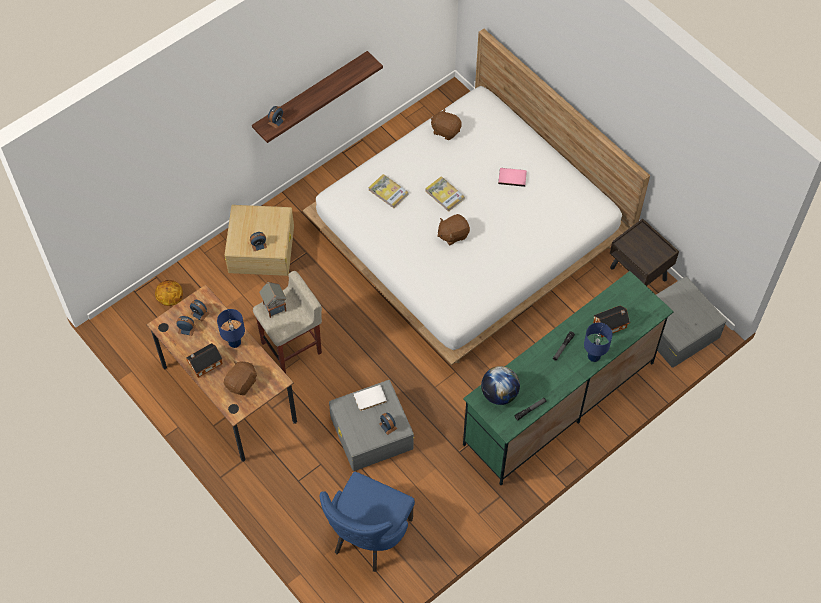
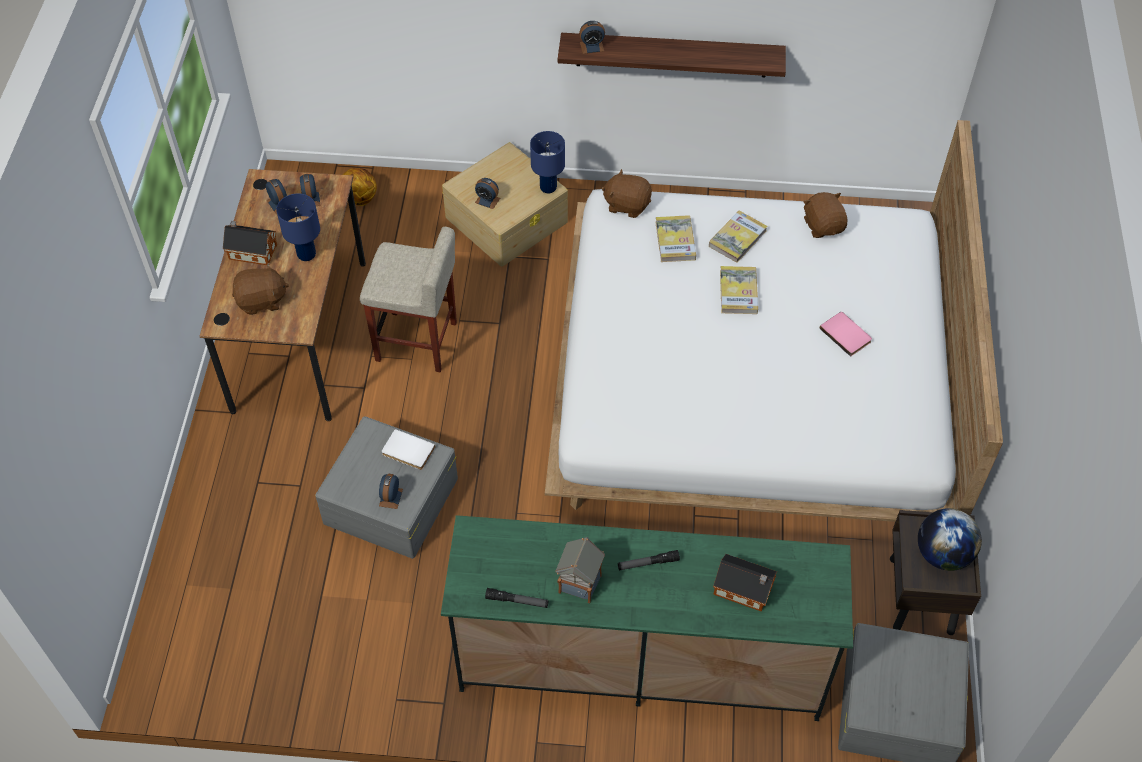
camera: 45 degrees right, 5 degrees down
(274, 307) = (401, 258): toy house -> toy house (580, 582)
(368, 536) = (252, 609): blue chair -> none
(415, 168) = (737, 238): none -> book
(453, 234) = (696, 342): brown plush toy -> brown plush toy (627, 205)
(499, 394) = (503, 548): globe -> globe (942, 554)
(594, 356) = (675, 609): blue table lamp -> blue table lamp (549, 188)

